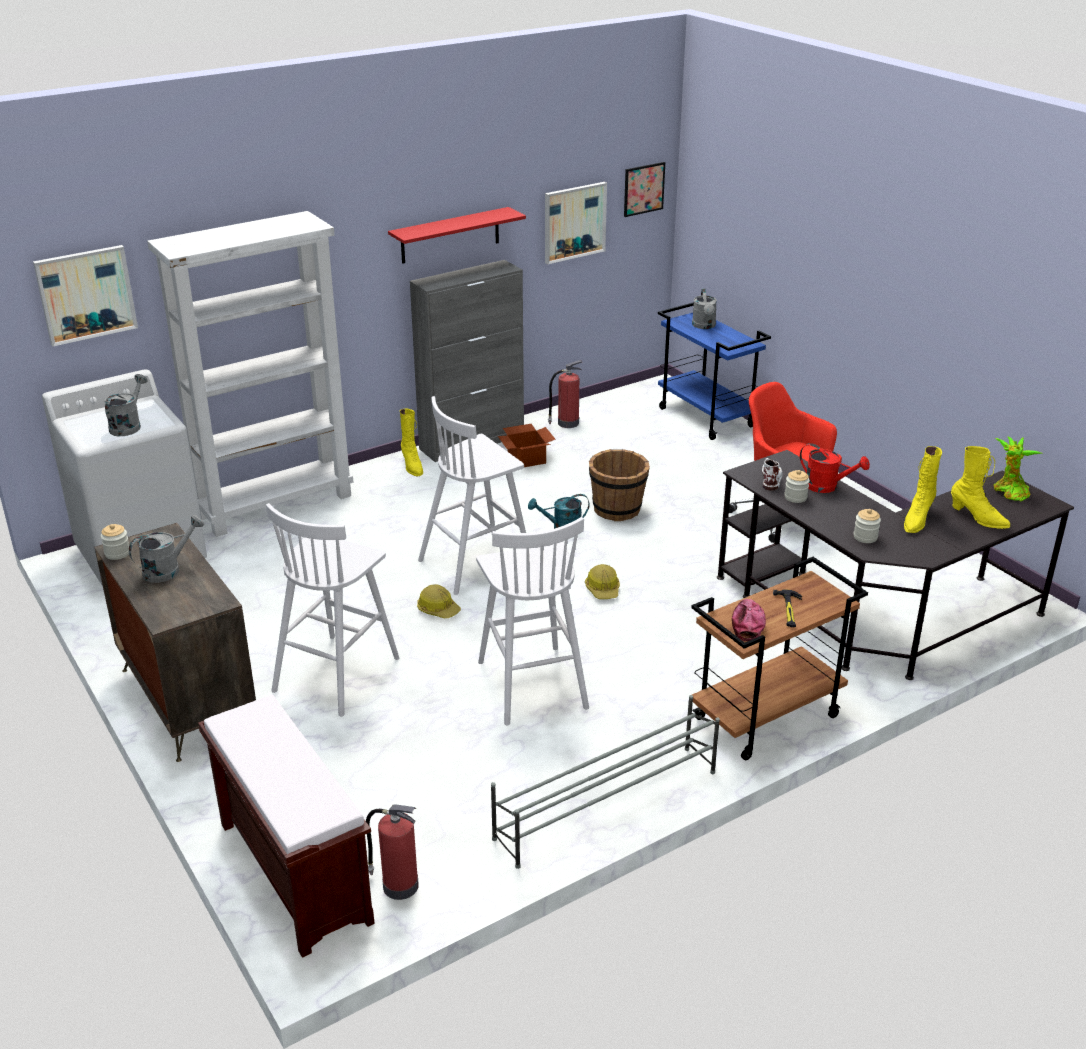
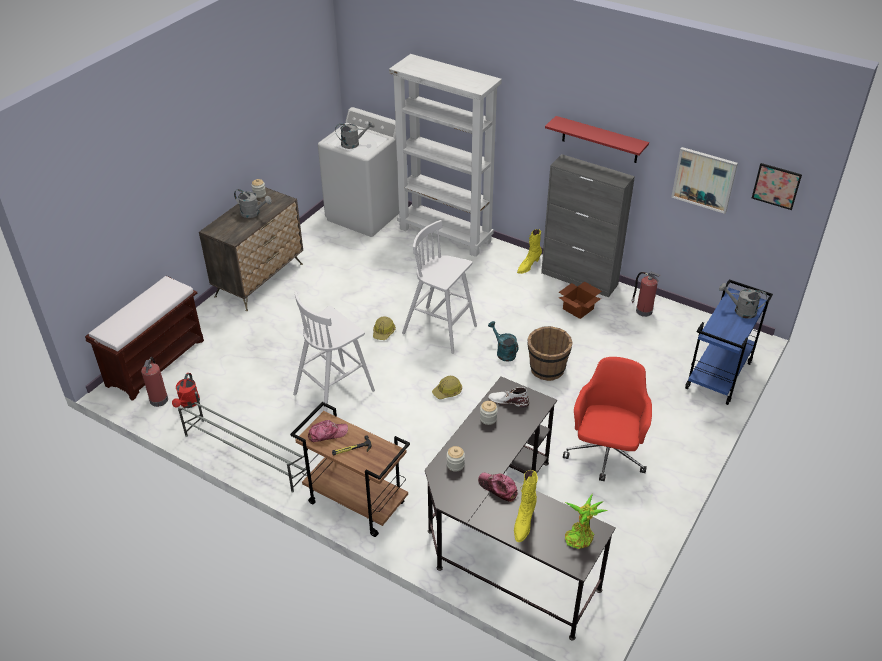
camera: 65 degrees right, 10 degrees up
(86, 294) = (381, 67): picture -> none
(338, 673) = (305, 318): white stool -> none
(704, 326) = (740, 311): grey watering can -> grey watering can turned 45 degrees clockwise
(771, 477) = (508, 400): white boot -> white boot turned 150 degrees counterclockwise
(827, 487) = (514, 431): red watering can -> red watering can (188, 404)
(917, 520) = (498, 488): yellow boot -> cap

